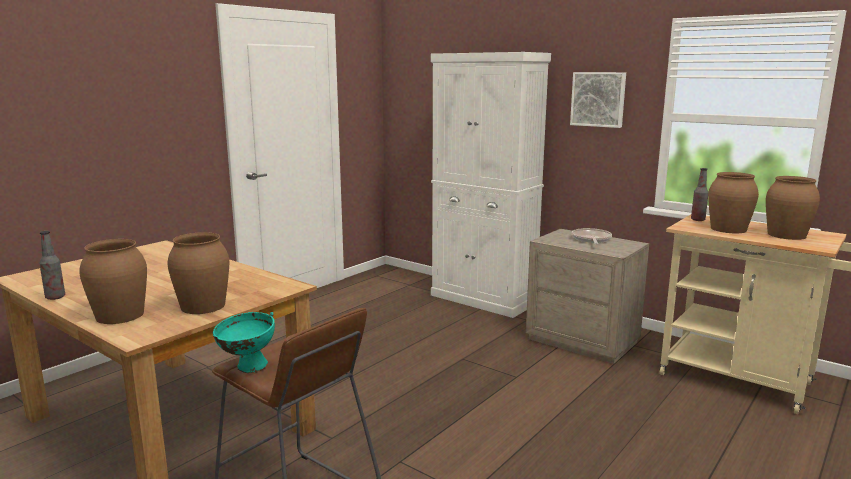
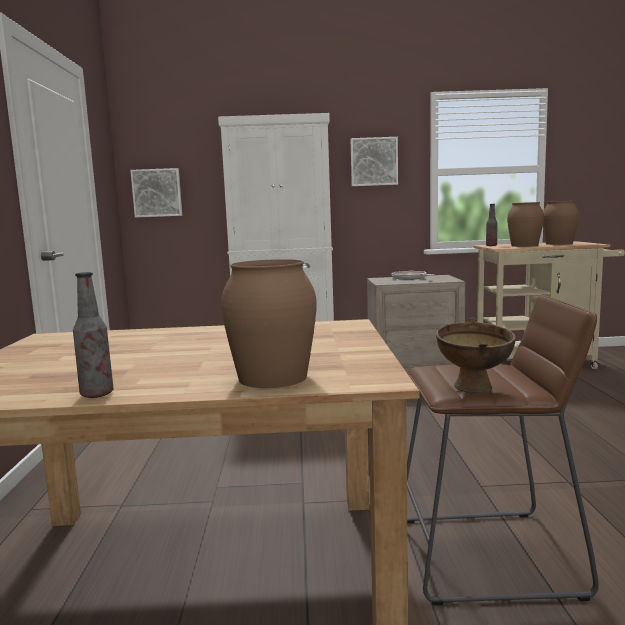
camera: 40 degrees left, 5 degrees down
(203, 306) = (331, 349): brown vase -> none
(246, 368) = (474, 390): turquoise bowl -> brown bowl
(408, 115) = (157, 193): none -> picture

